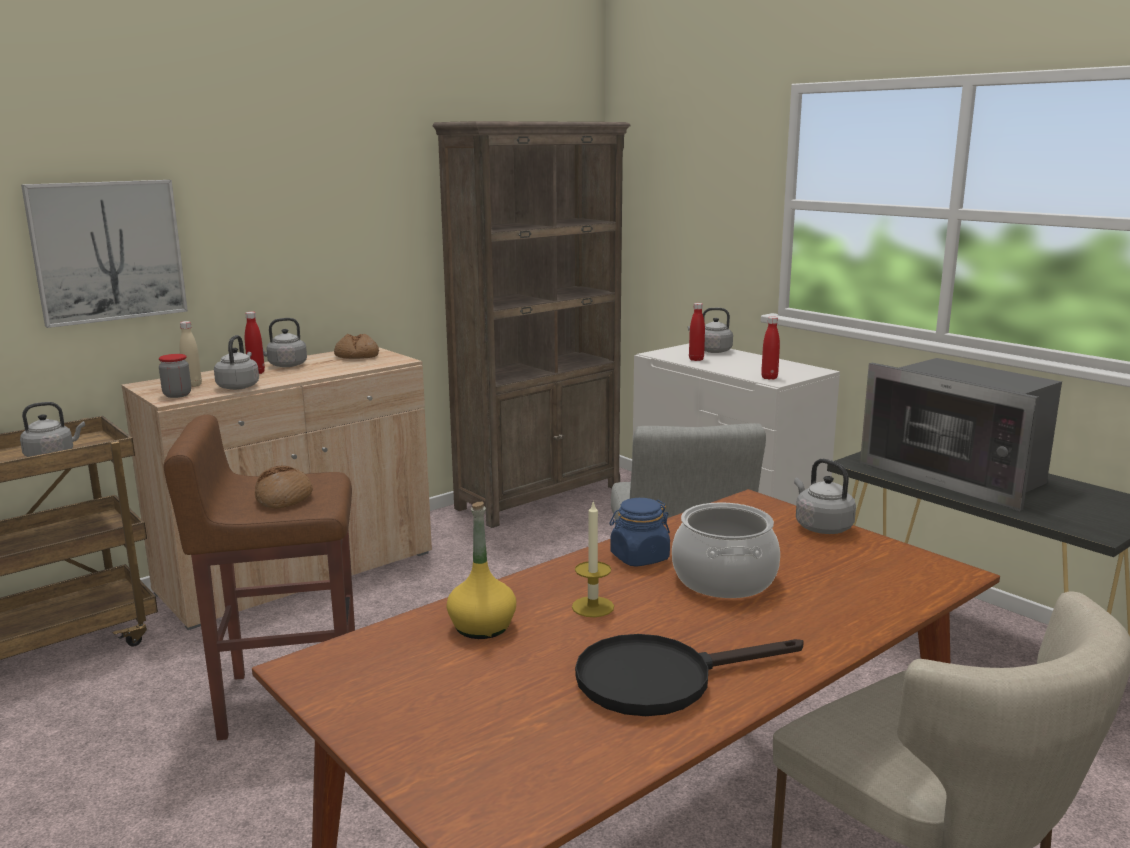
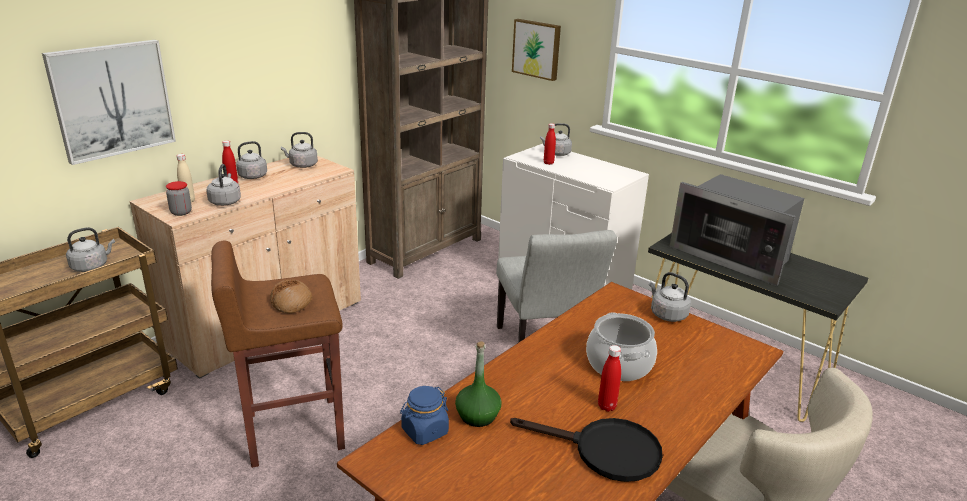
camera: 10 degrees left, 10 degrees up
(357, 356) = (302, 165): bread -> grey kettle
(482, 627) = (477, 416): yellow bottle -> green bottle
(593, 607) = (543, 393): candle -> none
(639, 557) = (559, 348): blue jar -> blue jar (424, 431)
(661, 679) = (605, 451): black frying pan -> black frying pan turned 135 degrees counterclockwise
(690, 217) = (537, 49): none -> picture
(769, 378) = (604, 182): red bottle -> red bottle (606, 406)

